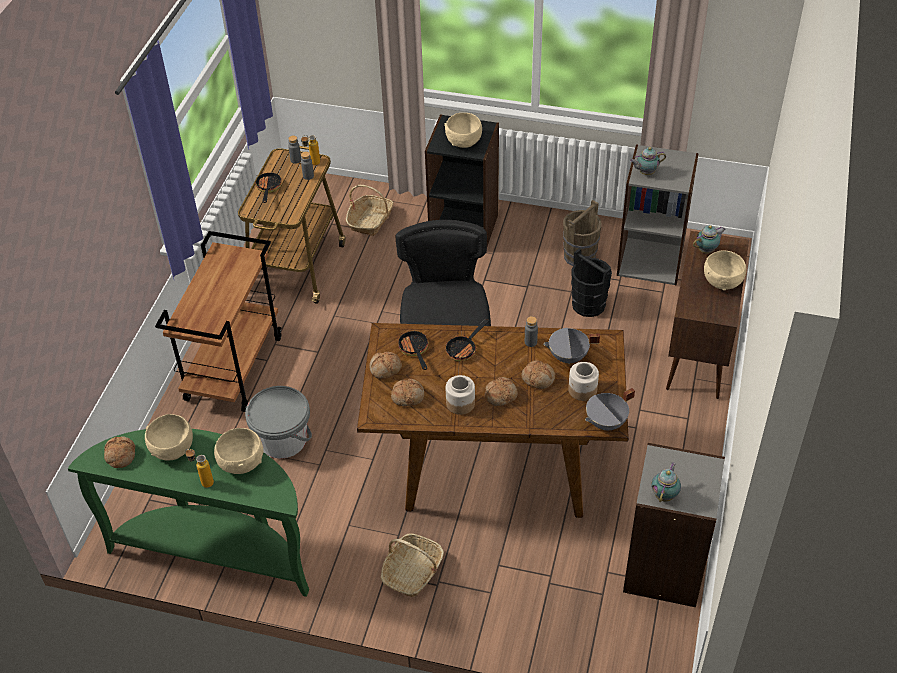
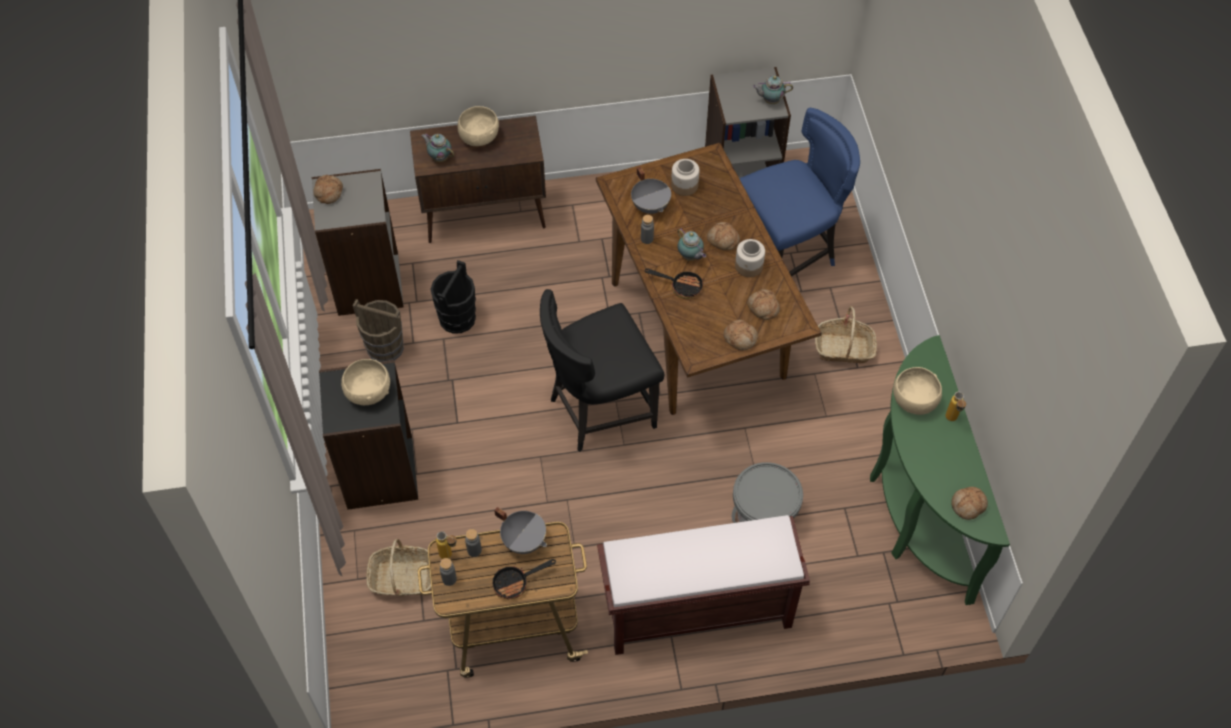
camera: 115 degrees left, 10 degrees up
(173, 448) = (933, 465): beige bowl -> none
(233, 367) = (696, 612): brown cart -> brown bench
(414, 350) = (705, 324): frying pan -> none
(538, 378) = (688, 219): bread -> bread (328, 192)
(547, 571) = (788, 256): none -> blue chair
(606, 423) = (712, 159): grey cooking pot -> grey cooking pot (524, 540)
(645, 173) = (362, 212): teapot -> teapot (690, 257)

